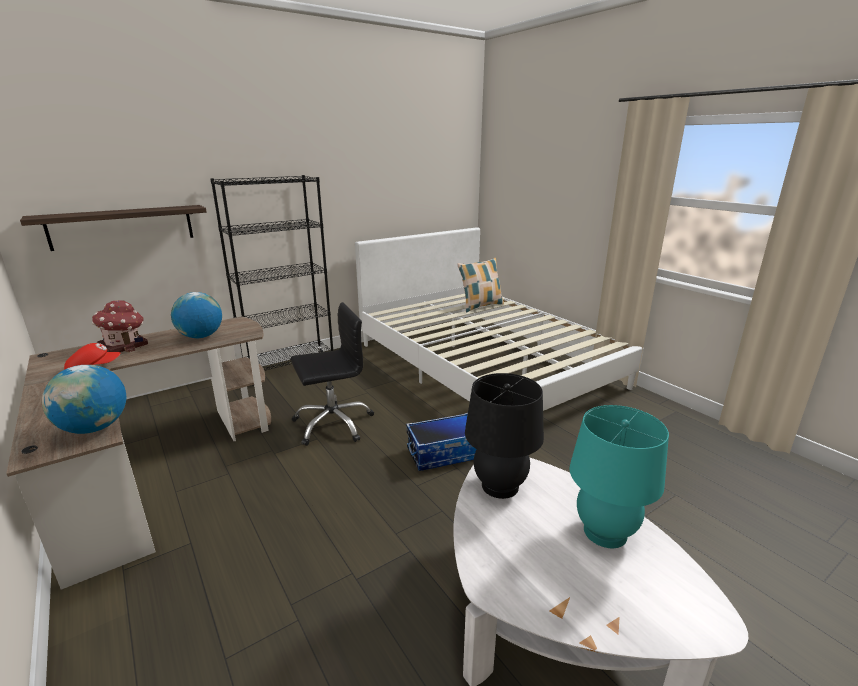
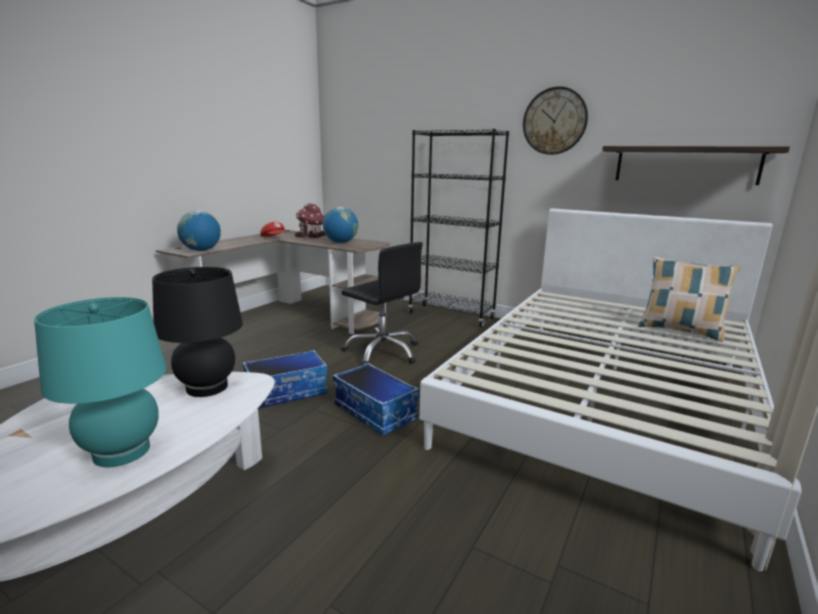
camera: 65 degrees right, 5 degrees down
(122, 227) = (374, 166): shelf -> shelf (685, 165)
(341, 165) = (554, 121): none -> wall clock
(370, 497) = (287, 392): none -> storage box

